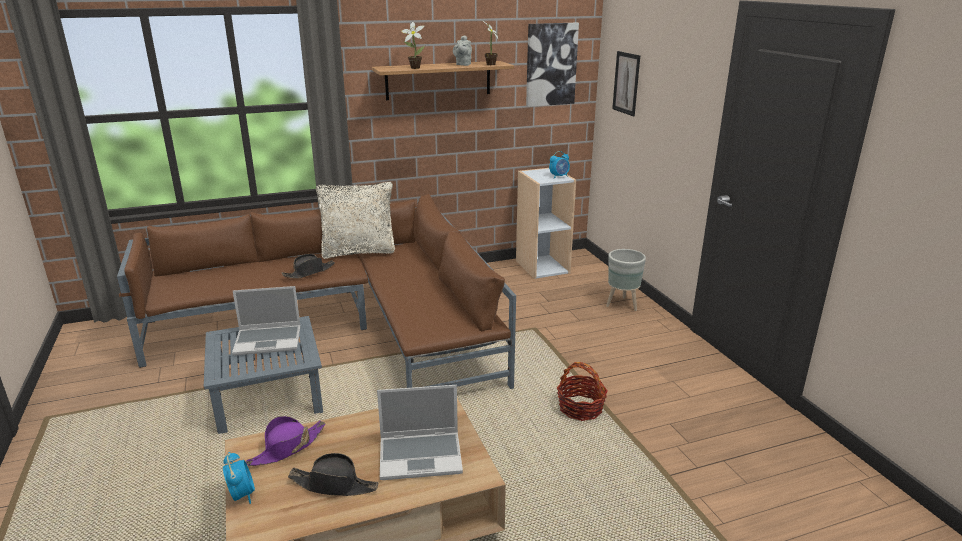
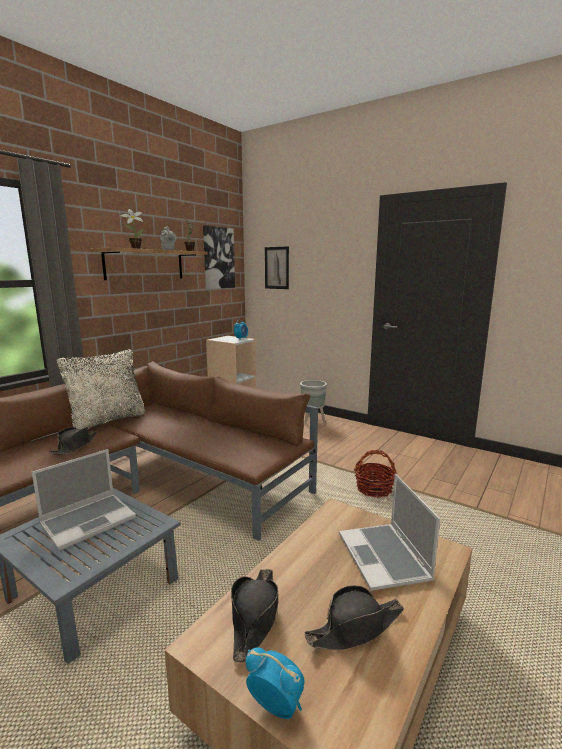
camera: 35 degrees left, 10 degrees down
(287, 448) = (255, 617): purple hat -> black hat
(421, 456) = (385, 558): laptop -> laptop turned 120 degrees clockwise

